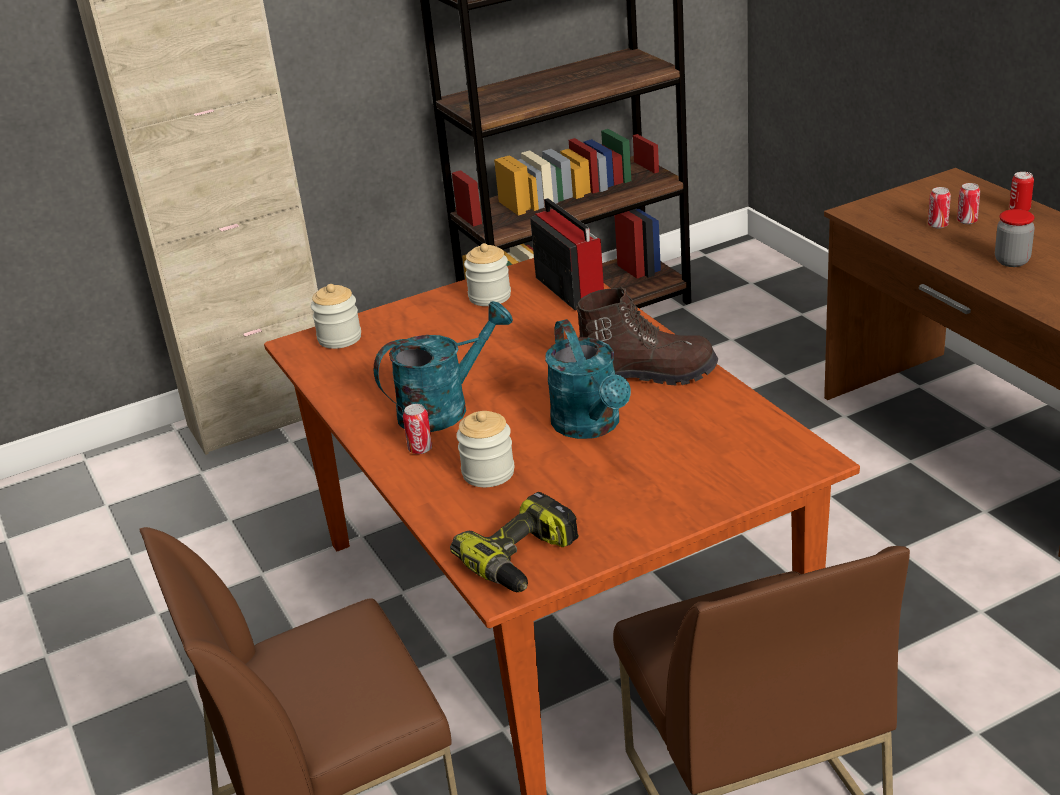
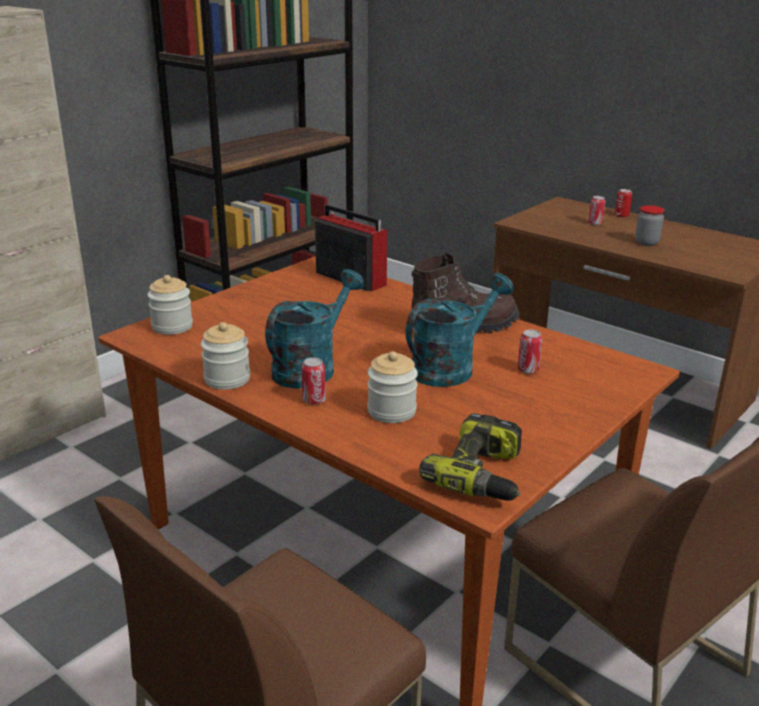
camera: 25 degrees left, 5 degrees down
(489, 297) = (287, 288): jar -> jar (227, 379)
(591, 426) = (450, 367): turquoise watering can -> turquoise watering can turned 90 degrees counterclockwise
(938, 225) = (578, 226): can -> can (528, 370)

